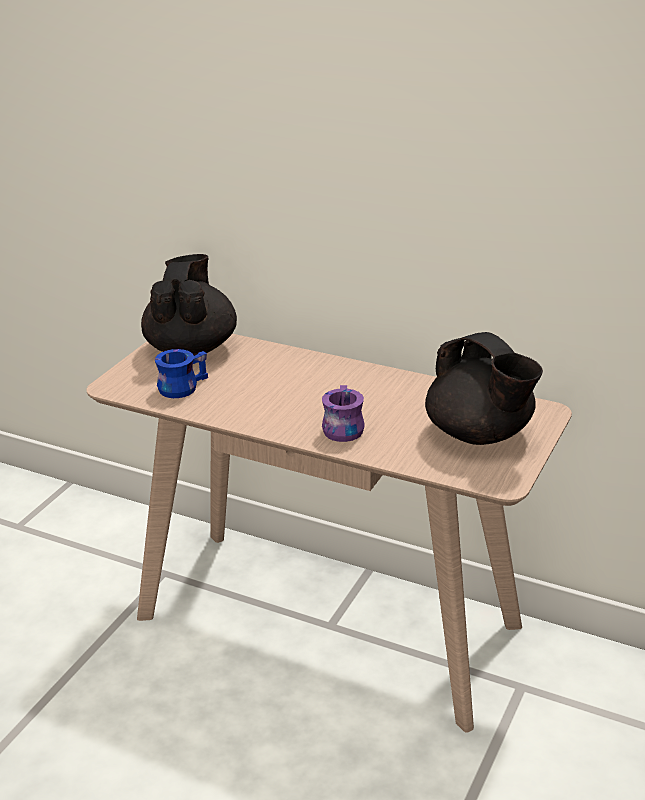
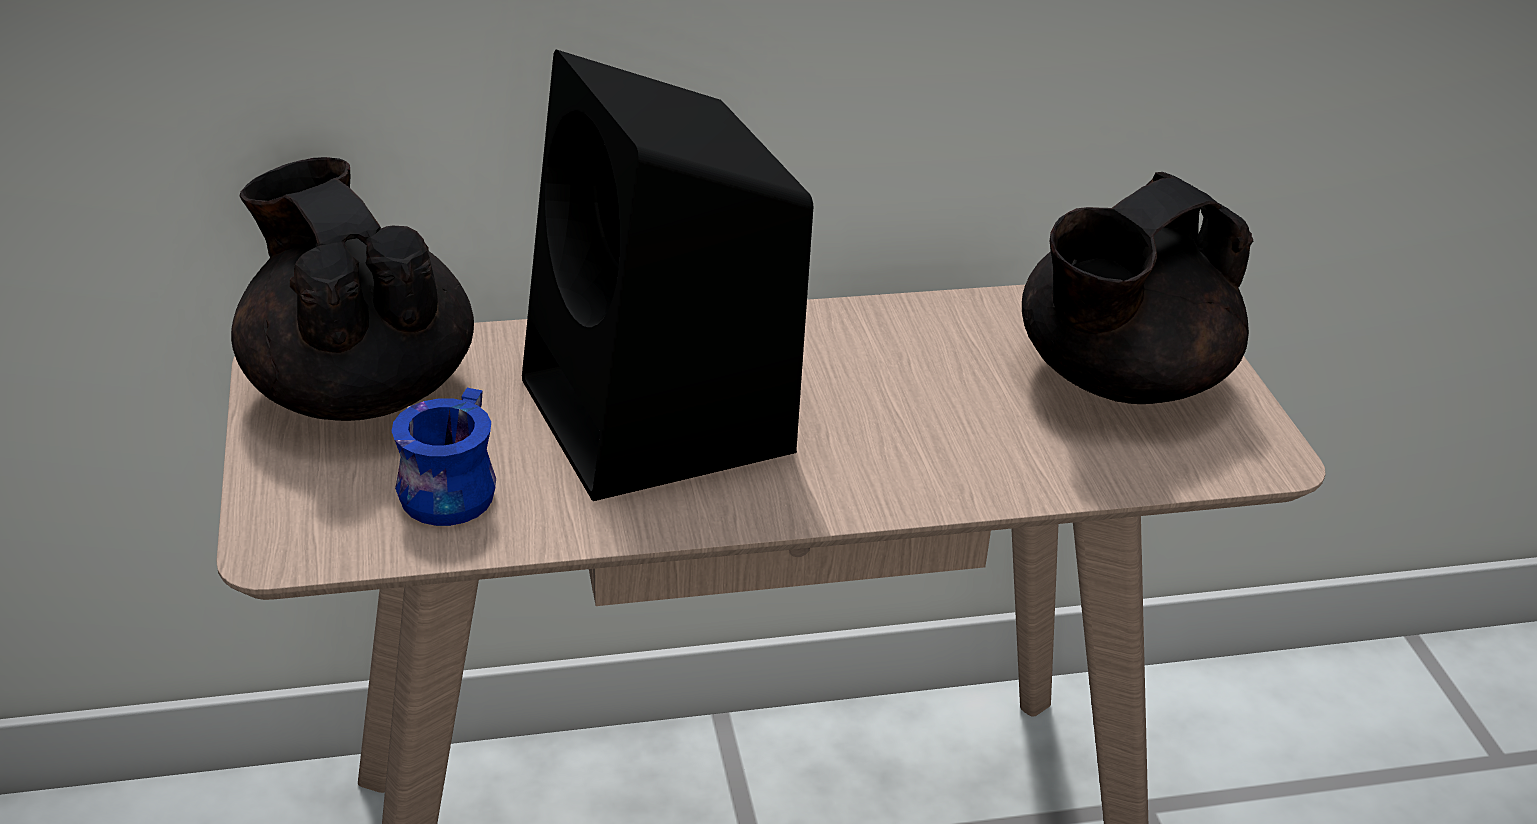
camera: 40 degrees left, 5 degrees up
(278, 389) = (661, 420): none -> black speaker
(340, 427) = (878, 458): purple mug -> none
(480, 434) = (1118, 380): black teapot -> black teapot turned 120 degrees clockwise

